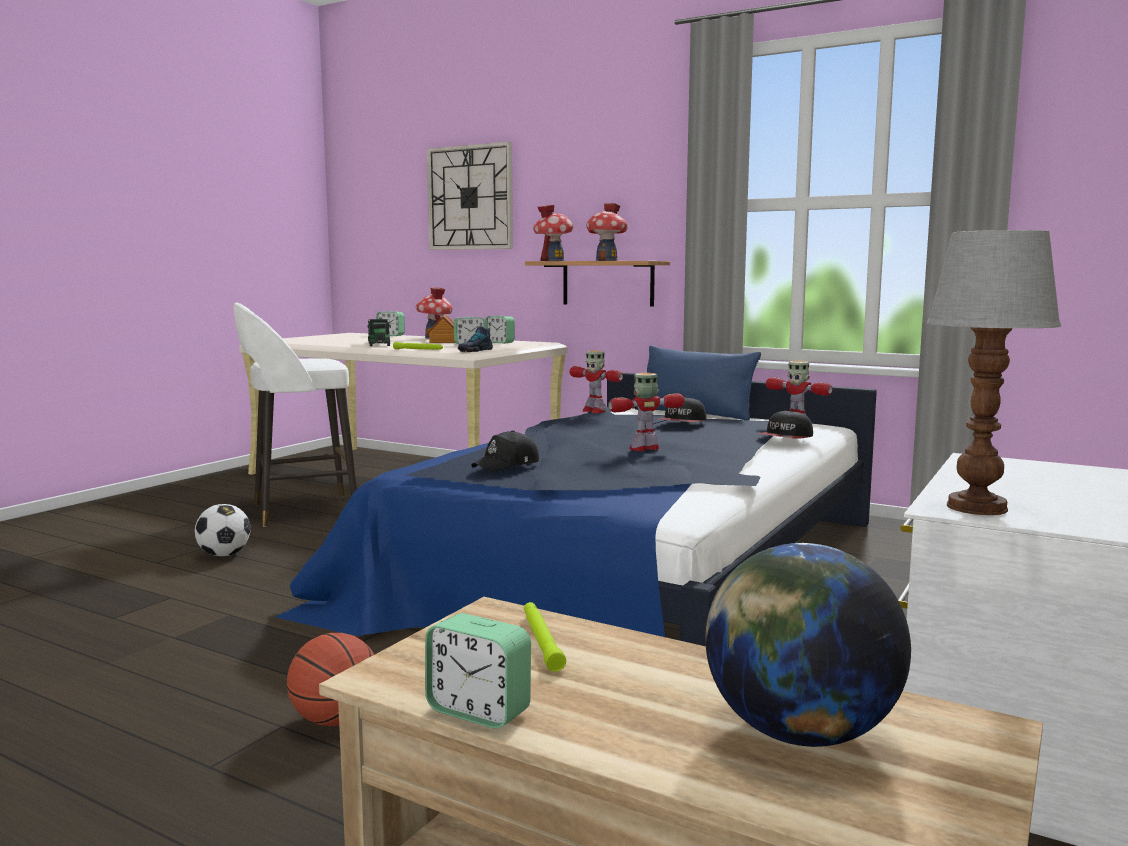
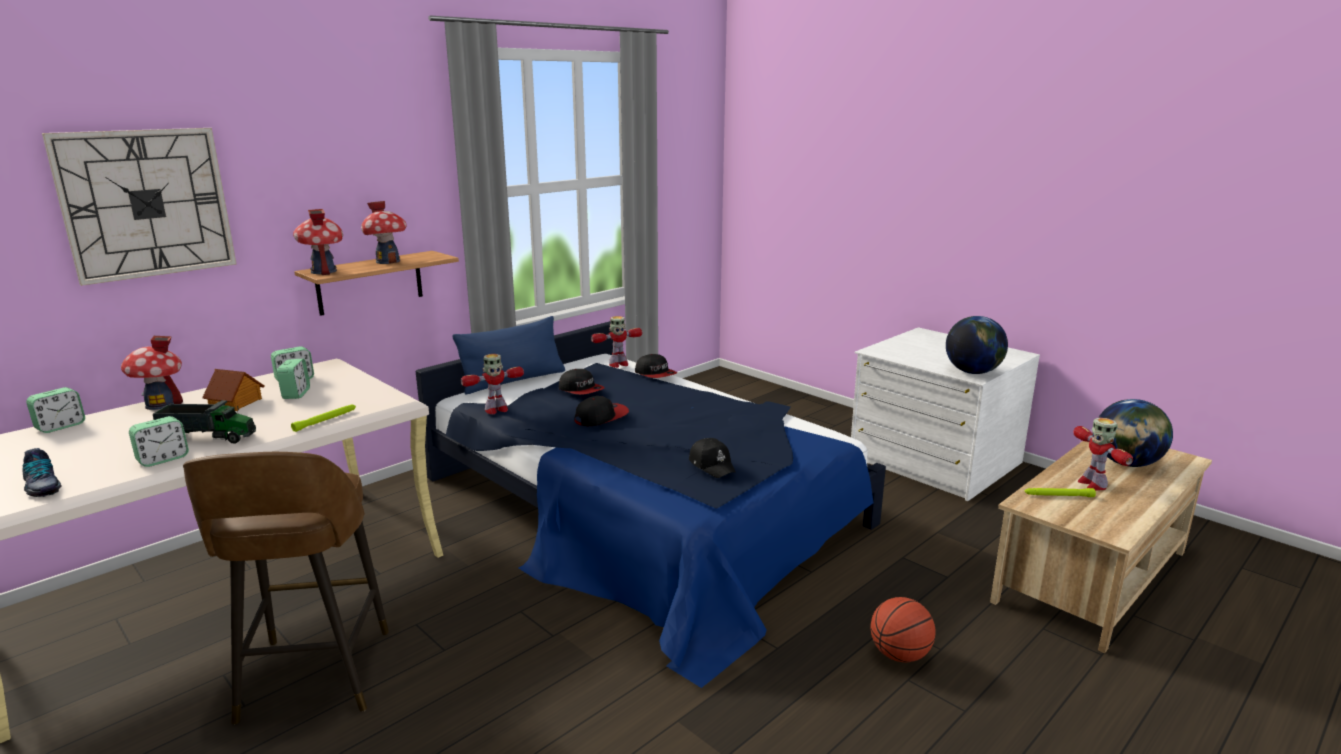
camera: 75 degrees left, 10 degrees up
(224, 555) = (468, 739): football -> none
(301, 510) = (313, 678): white stool -> brown stool
(474, 350) = (379, 397): shoe -> shoe (41, 486)
(478, 711) = (1139, 515): alarm clock -> alarm clock (163, 459)
(610, 432) = (601, 417): none -> cap
(644, 448) = (673, 416): toy robot -> toy robot (1092, 484)
(979, 508) = (972, 372): table lamp -> globe

